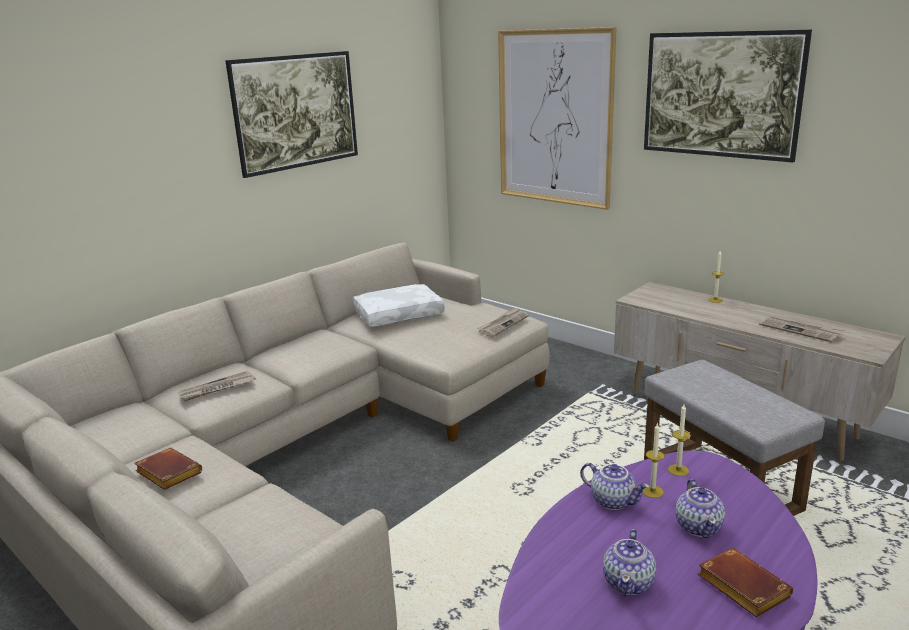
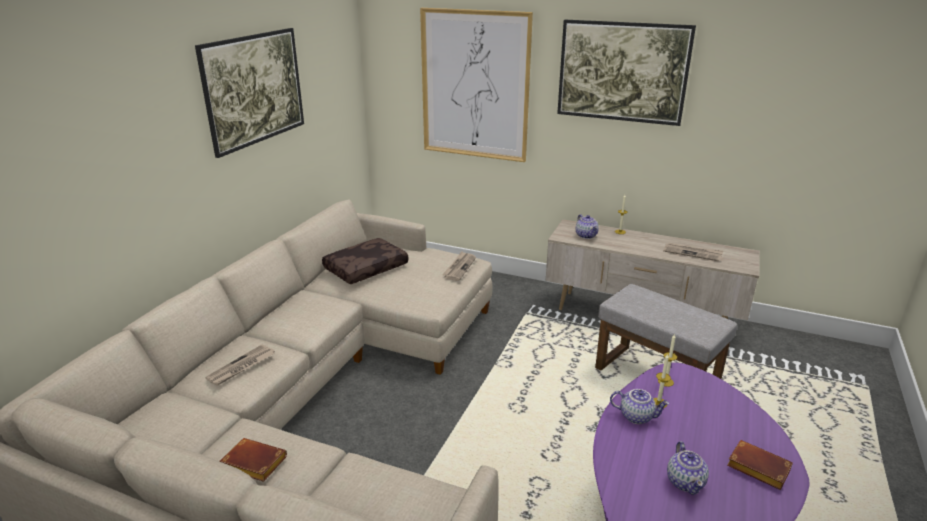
camera: 20 degrees left, 5 degrees up
(399, 314) = (366, 268): white pillow -> brown pillow
(699, 526) = (705, 426): teapot -> teapot (586, 235)

